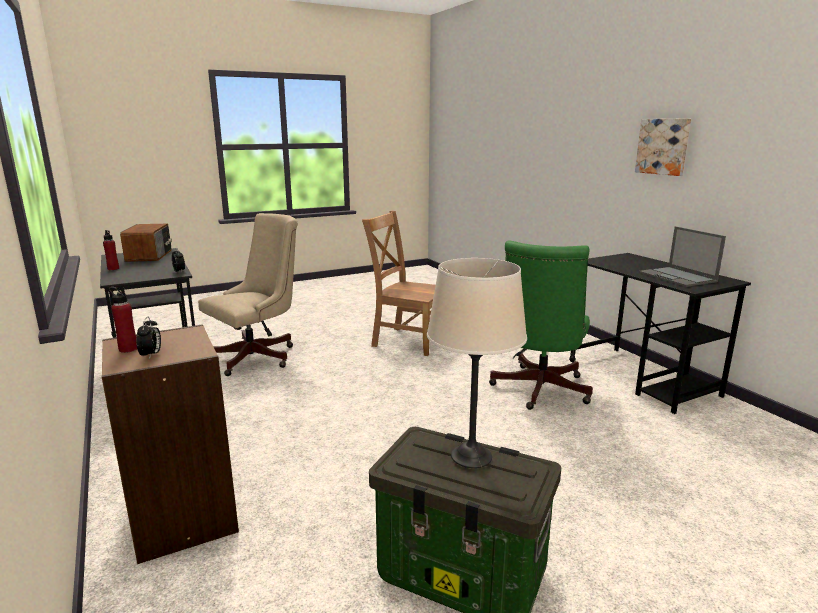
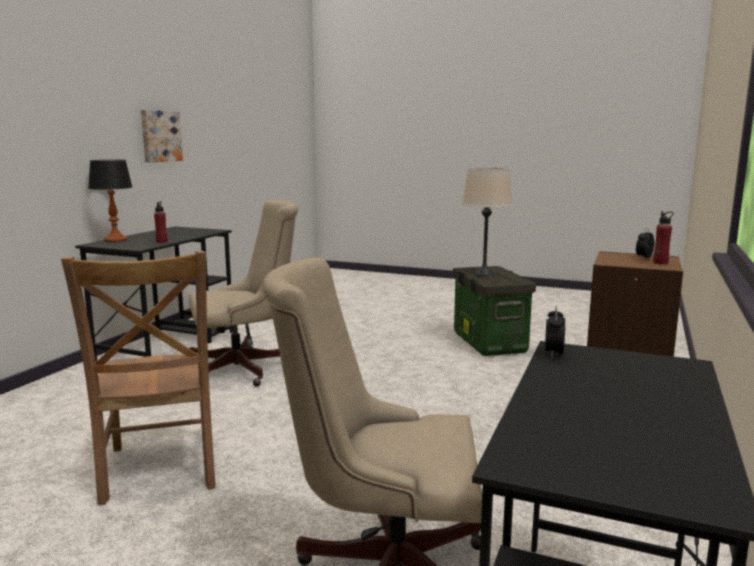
camera: 130 degrees left, 5 degrees down
(113, 269) = (694, 408): red bottle -> red bottle (161, 242)
(150, 255) = (583, 445): radio -> none
(538, 391) = (245, 369): green office chair -> beige office chair
(645, 260) = (115, 240): none -> table lamp
(663, 146) = (76, 120): picture -> picture (160, 136)
(678, 277) = (182, 233): laptop -> none

